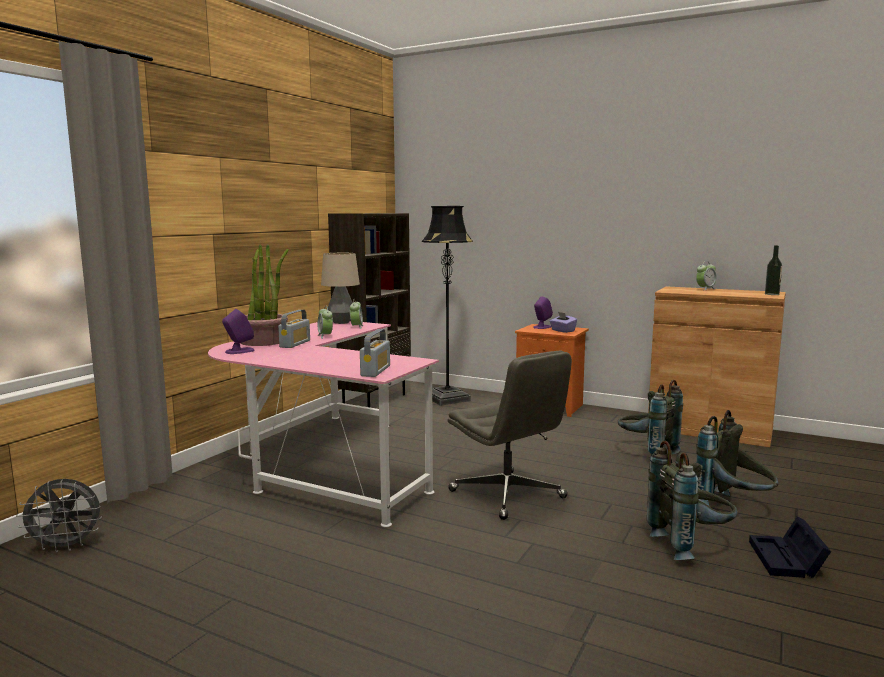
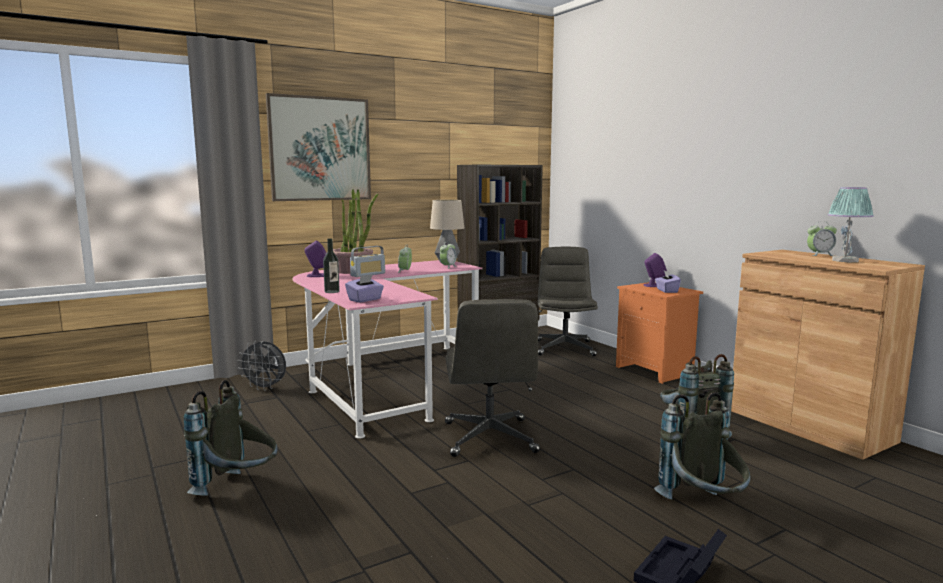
camera: 30 degrees right, 0 degrees up
(66, 546) = (162, 400): grey fan -> grey fan (265, 388)
(202, 196) = (320, 149): none -> picture
(375, 371) = (365, 300): radio -> purple tissue box
(447, 399) = (564, 348): black floor lamp -> grey office chair
(690, 545) = (592, 527): grey backpack -> grey backpack (239, 488)
(736, 292) = (845, 260): none -> table lamp
(772, 294) = (889, 266): bottle -> bottle (332, 291)

